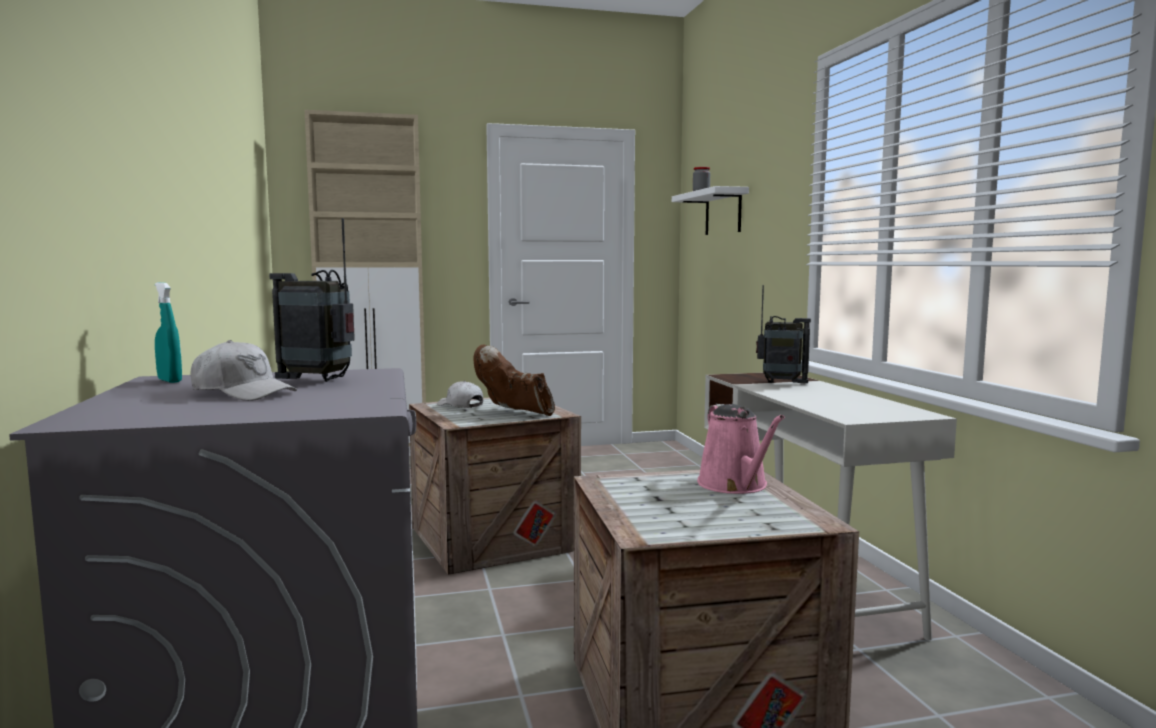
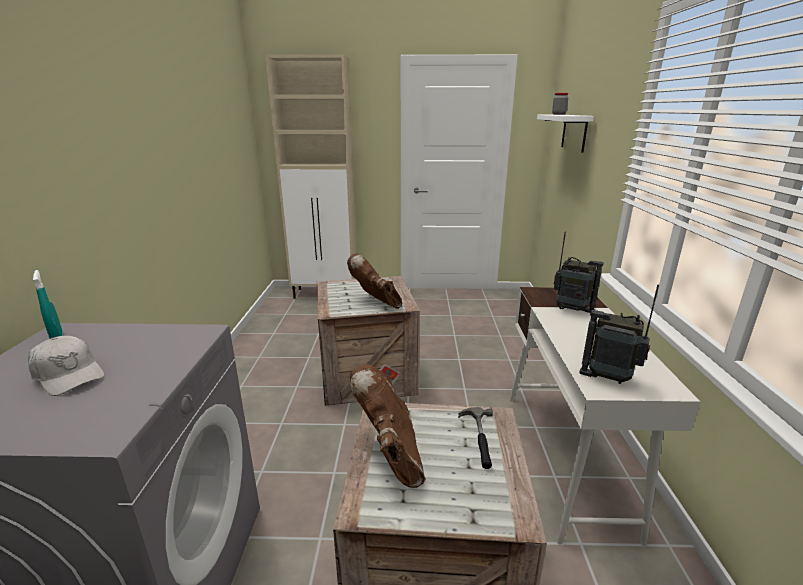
camera: 15 degrees right, 15 degrees up
(318, 380) = (145, 349): radio -> radio (609, 378)
(460, 405) = (347, 288): white cap -> none
(643, 503) = (391, 454): none -> brown boot
(735, 485) = (478, 438): pink watering can -> hammer

